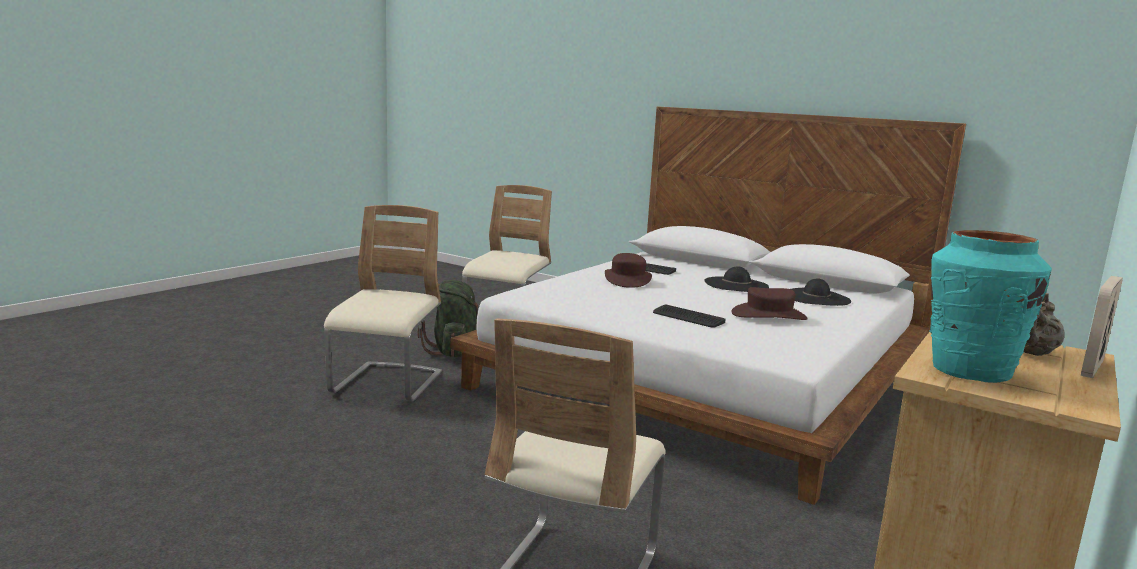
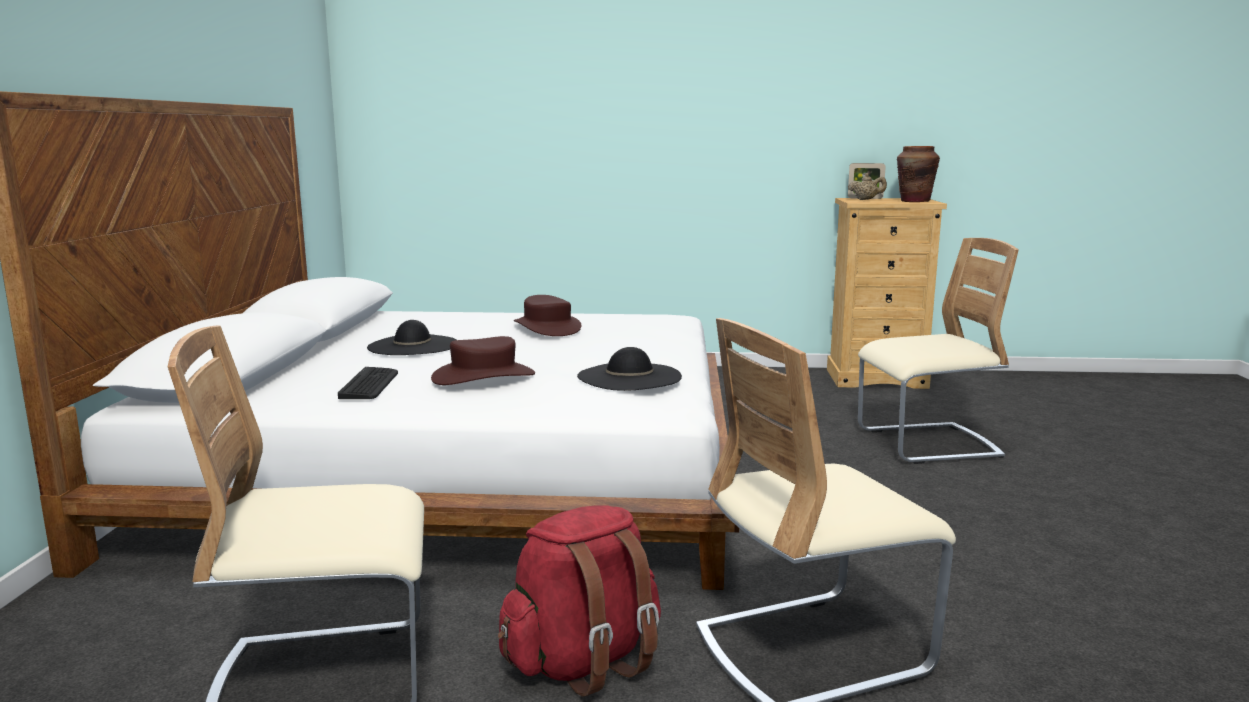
camera: 120 degrees left, 0 degrees up
(454, 352) = (584, 662): green backpack -> red backpack
(688, 317) = (610, 345): keyboard -> none
(815, 297) = (430, 323): black hat -> black hat (629, 377)
(969, 371) = (914, 201): turquoise vase -> brown vase

